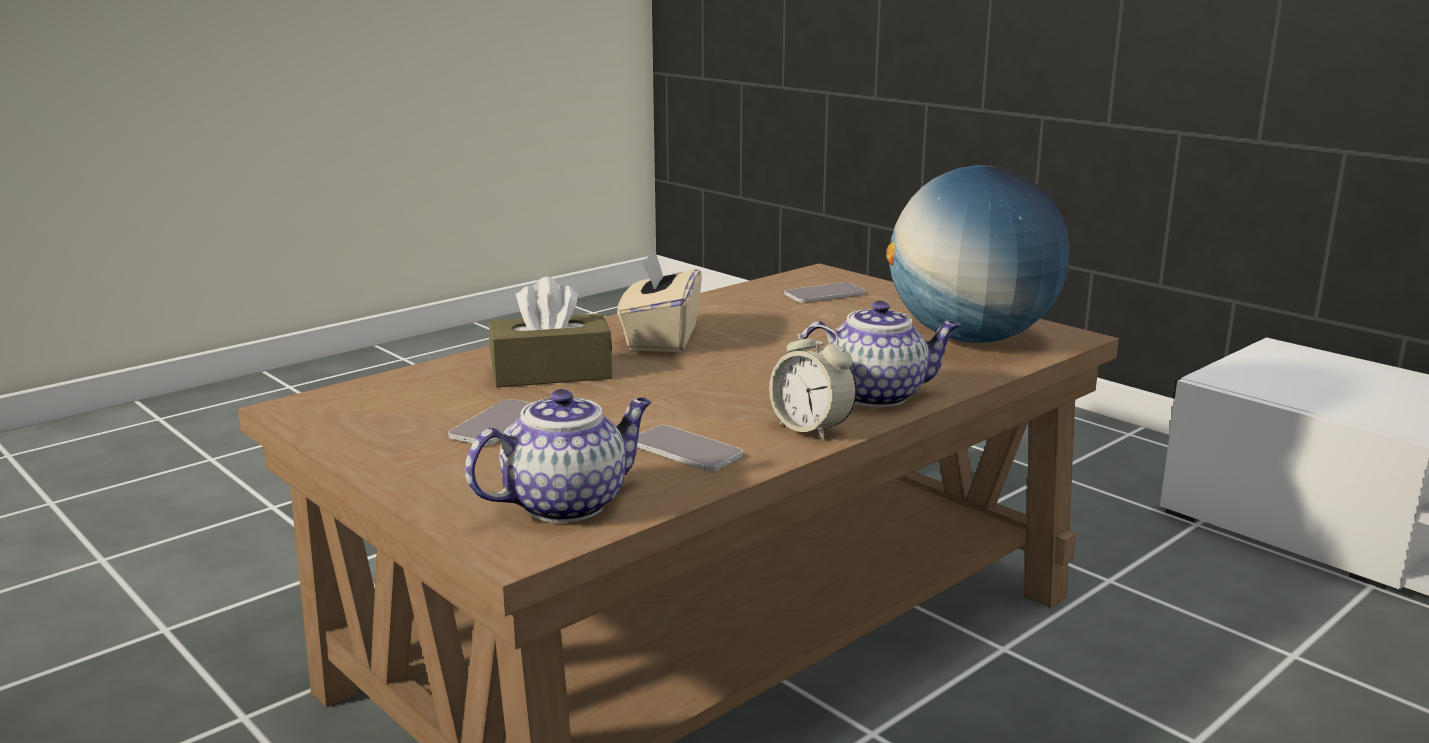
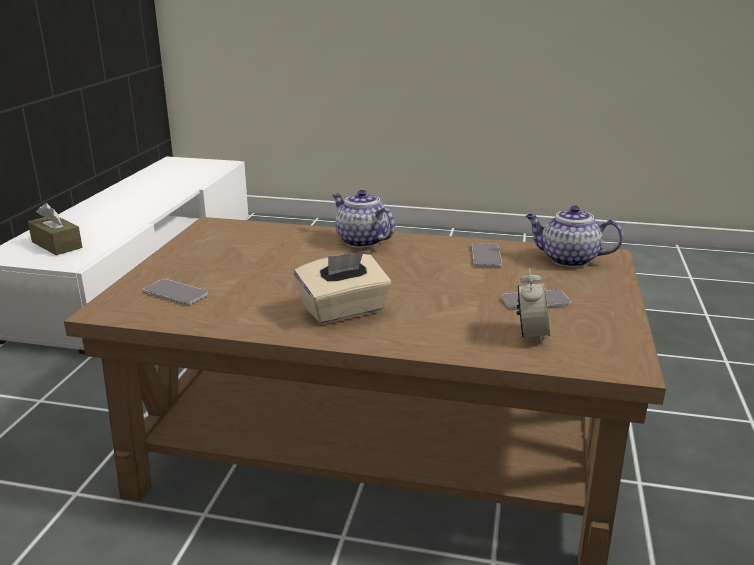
camera: 125 degrees left, 5 degrees up
(551, 373) = (451, 318): brown tissue box -> brown tissue box (57, 245)
(811, 428) = (422, 242): alarm clock -> alarm clock (531, 335)
(971, 338) = (240, 240): globe -> none

